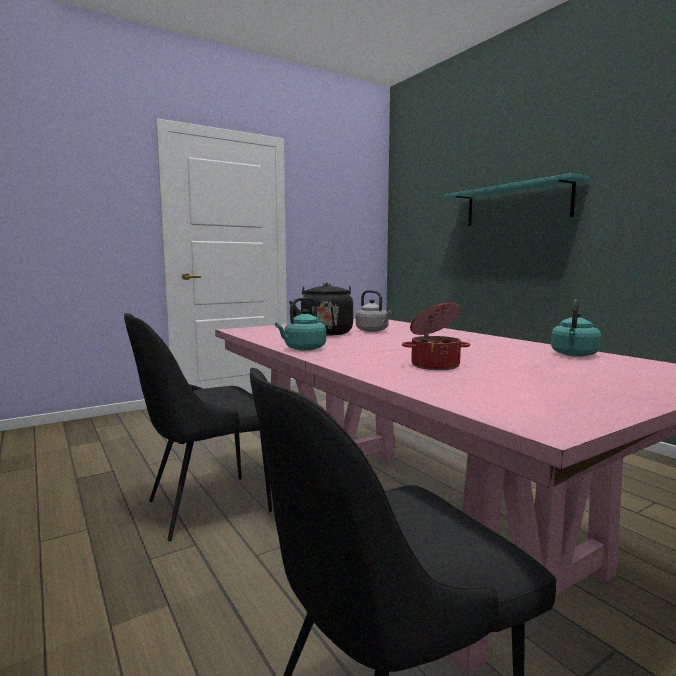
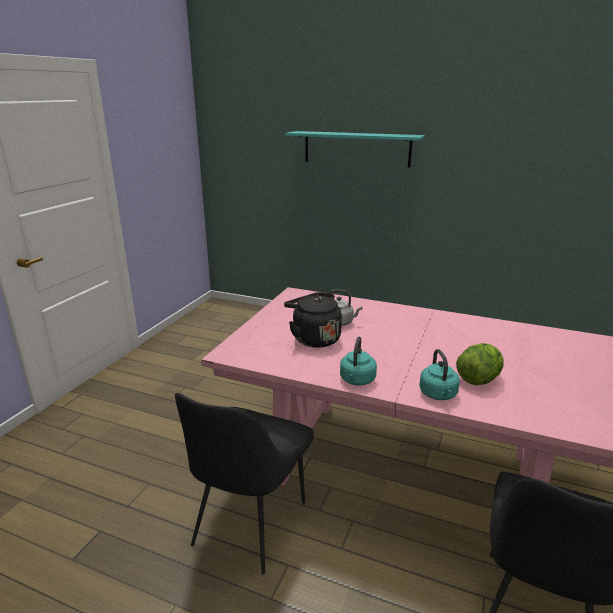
camera: 35 degrees left, 15 degrees up
(434, 365) = (478, 379): cooking pot -> lettuce
(574, 355) = (514, 332): turquoise kettle -> turquoise kettle (438, 395)

